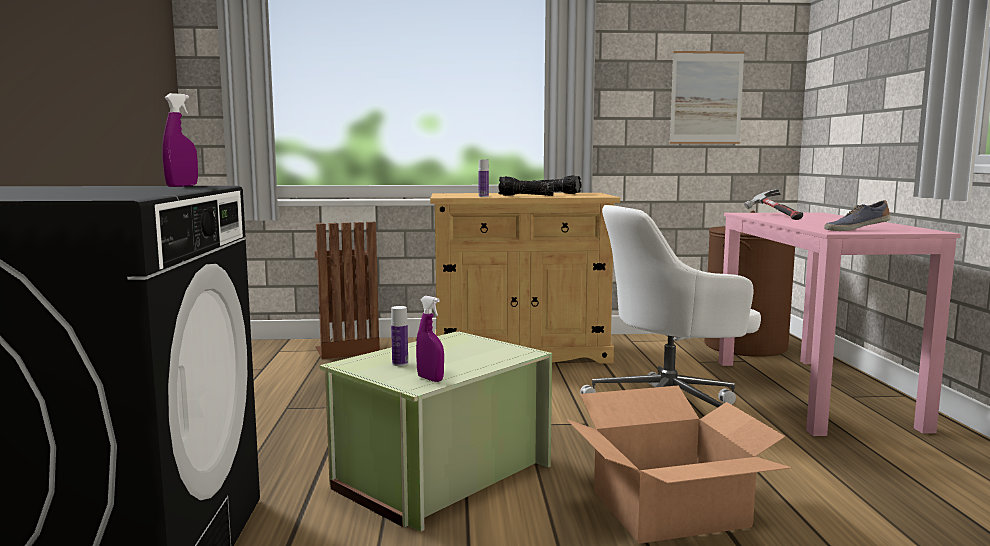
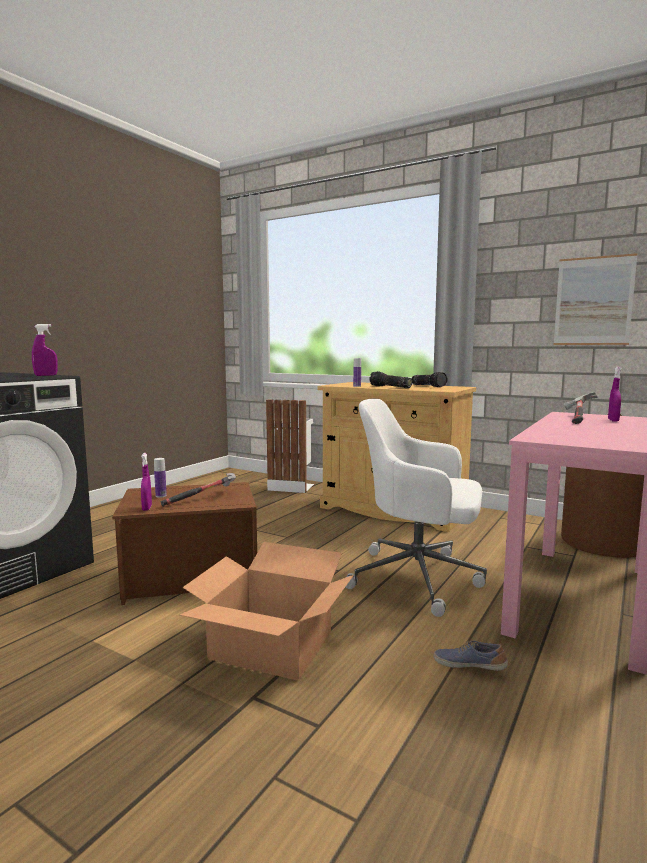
camera: 35 degrees right, 0 degrees up
(346, 349) = (291, 486): brown trash can -> white trash can
(439, 475) = (191, 576): green storage box -> brown storage box
(465, 356) = (203, 499): none -> hammer
(804, 216) = (613, 420): none -> purple spray bottle
(855, 229) = (568, 439): shoe -> shoe (469, 666)

